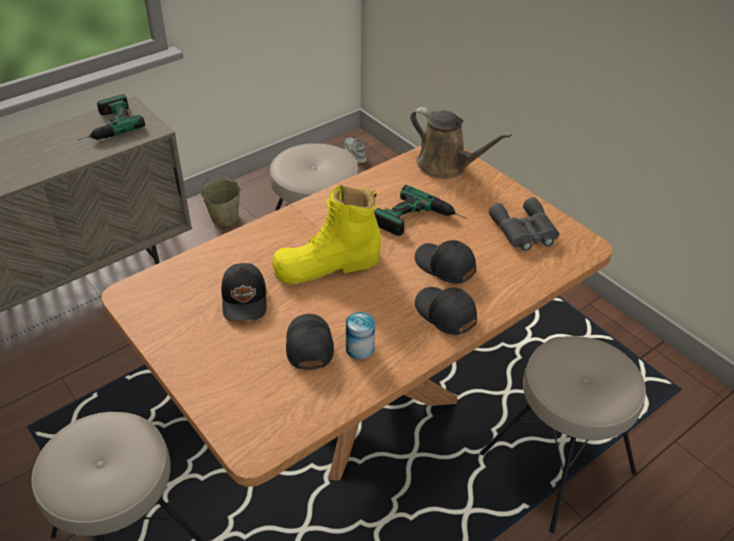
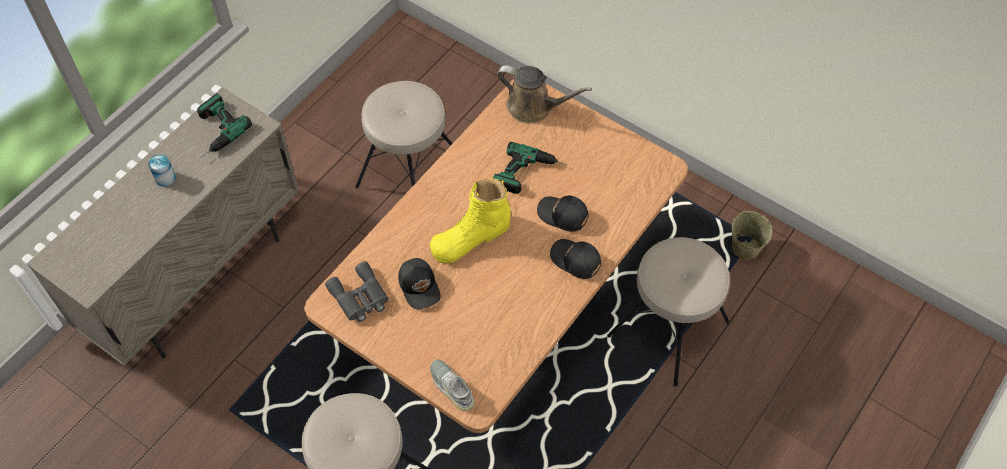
camera: 15 degrees left, 15 degrees up
(225, 217) = (307, 154): beige bucket -> beige bucket (745, 247)
(308, 345) = (483, 314): black cap -> none
(355, 153) = (406, 45): grey shoe -> grey shoe (452, 387)
(360, 348) = (522, 307): can -> can (165, 178)
(524, 231) = (615, 165): grey binoculars -> grey binoculars (360, 298)

